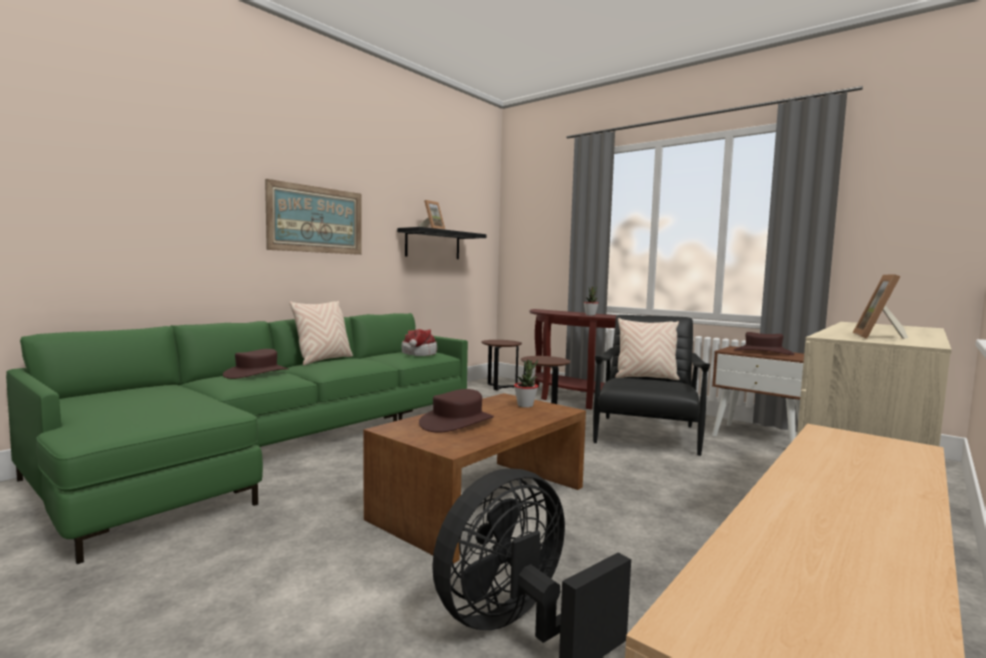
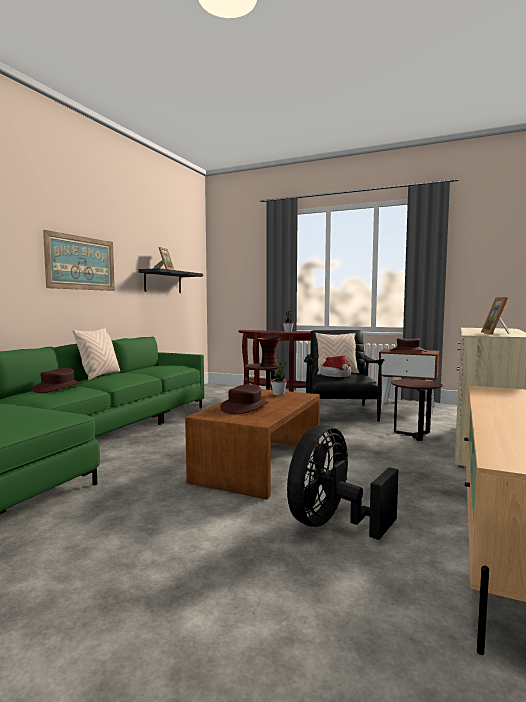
camera: 15 degrees left, 0 degrees up
(418, 354) = (168, 367): hat -> hat (337, 375)
(500, 387) = (217, 391): brown side table -> brown side table (414, 435)
(552, 360) = (268, 366): none -> vase

